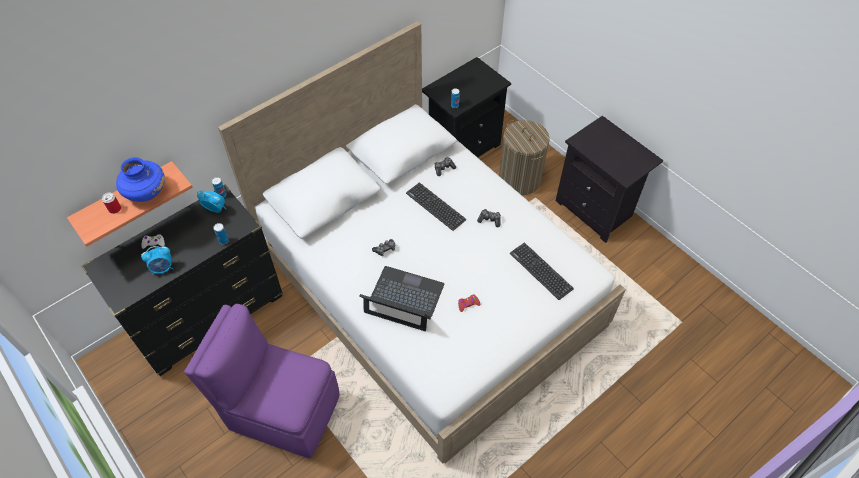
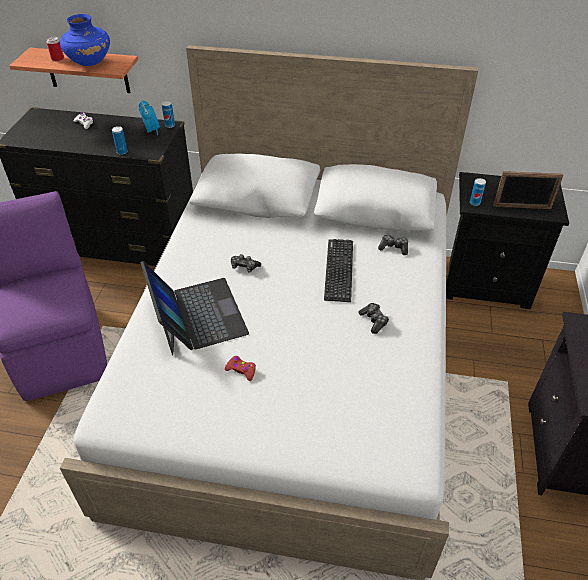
camera: 50 degrees right, 10 degrees down
(163, 268) = (62, 140): alarm clock -> none
(479, 90) = (522, 207): none -> picture frame
(519, 179) = (511, 352): laundry basket -> none
(541, 271) = (357, 410): keyboard -> none

